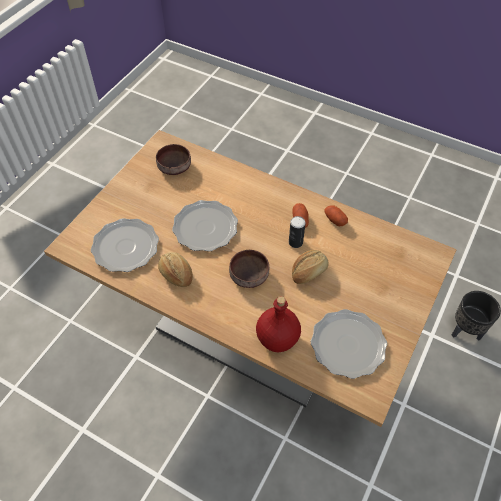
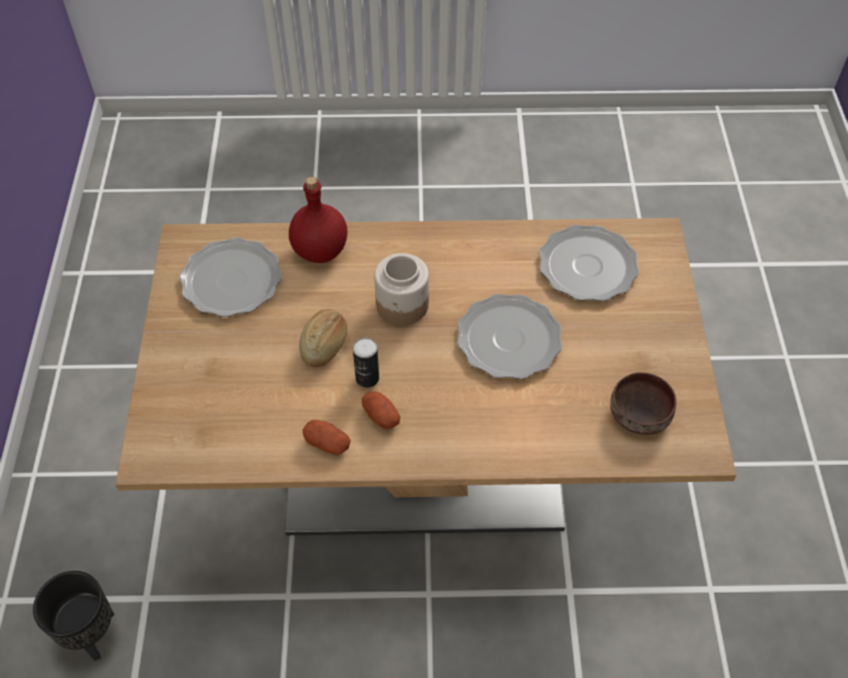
camera: 150 degrees right, 0 degrees up
(175, 274) = (494, 263): bread -> none
(249, 274) = (402, 305): brown bowl -> jar

